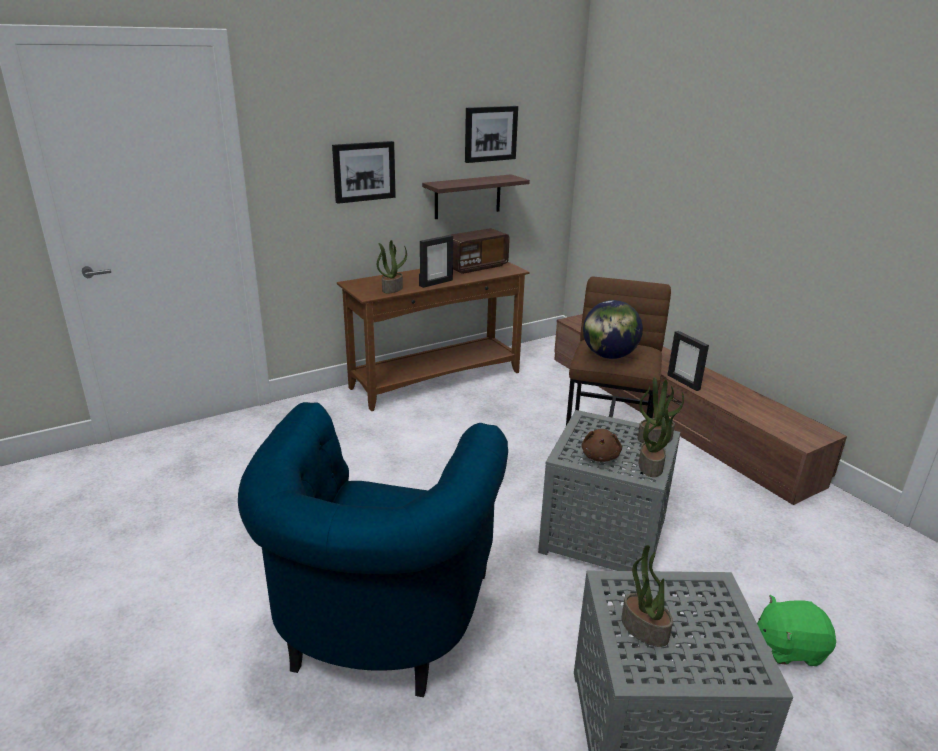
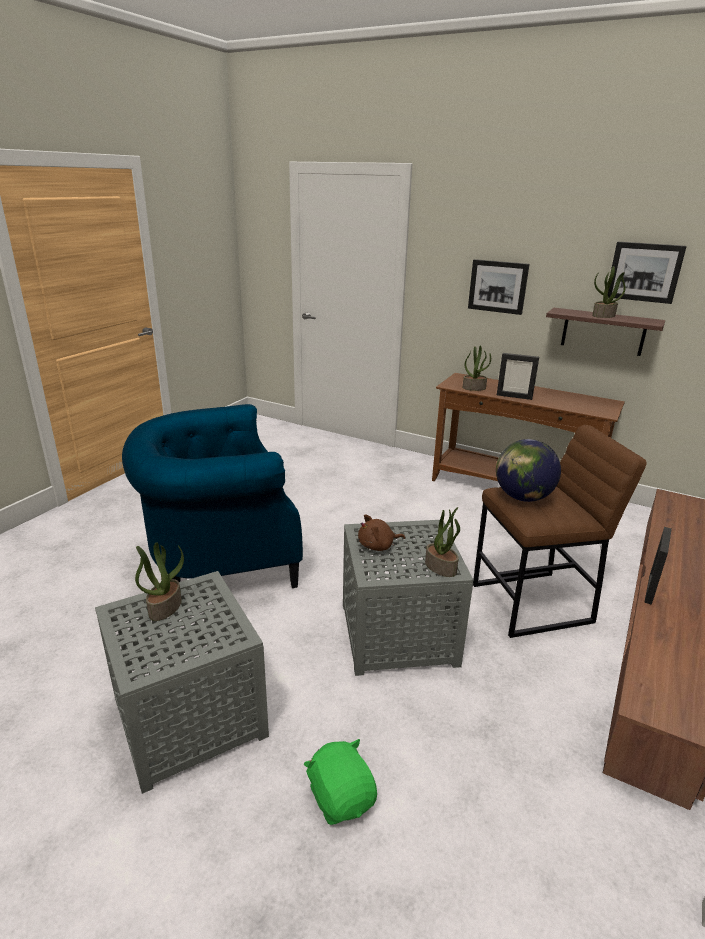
camera: 60 degrees right, 0 degrees up
(476, 266) = (580, 400): radio -> none
(651, 467) = (388, 574): potted plant -> potted plant (603, 316)

